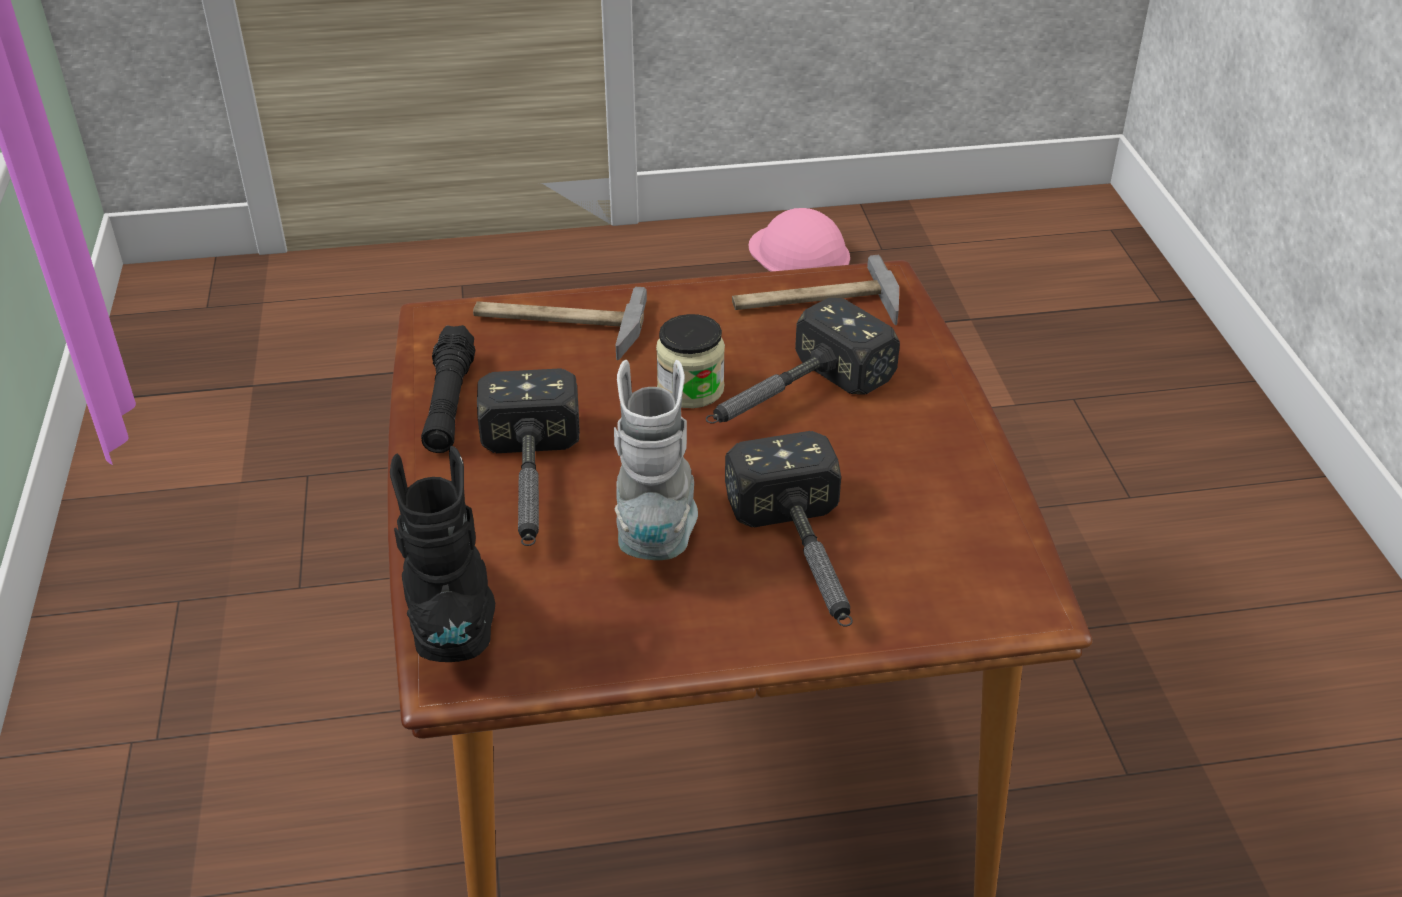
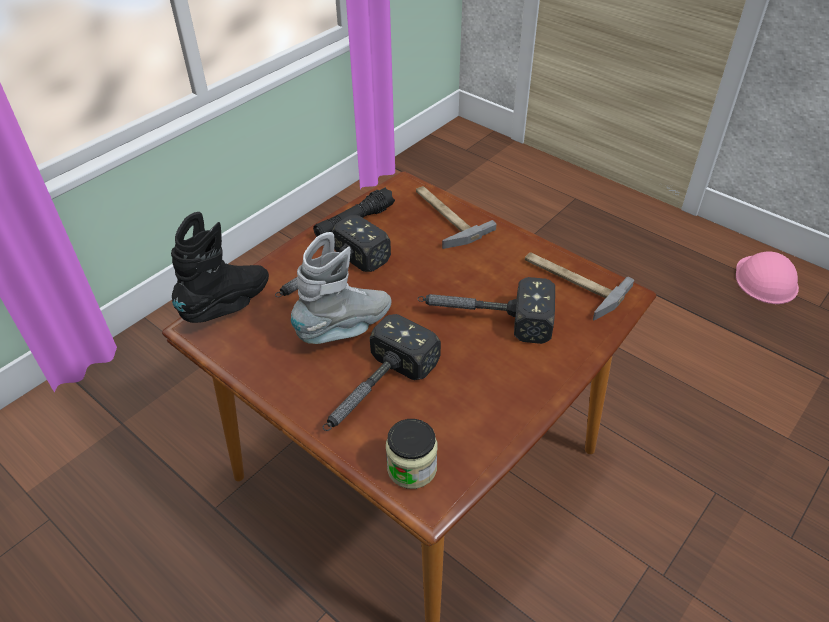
camera: 50 degrees right, 5 degrees up
(690, 389) = (450, 282): jar -> jar (412, 468)

